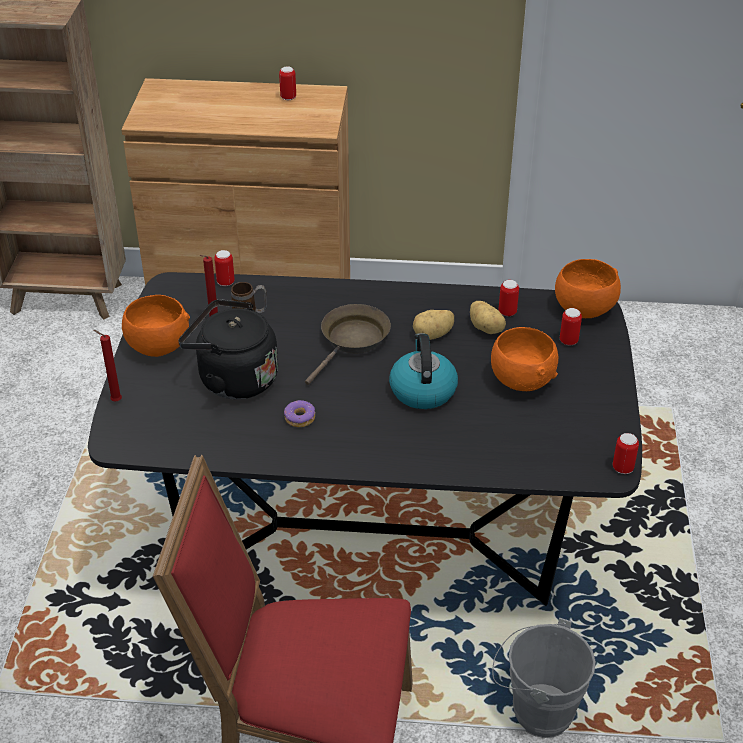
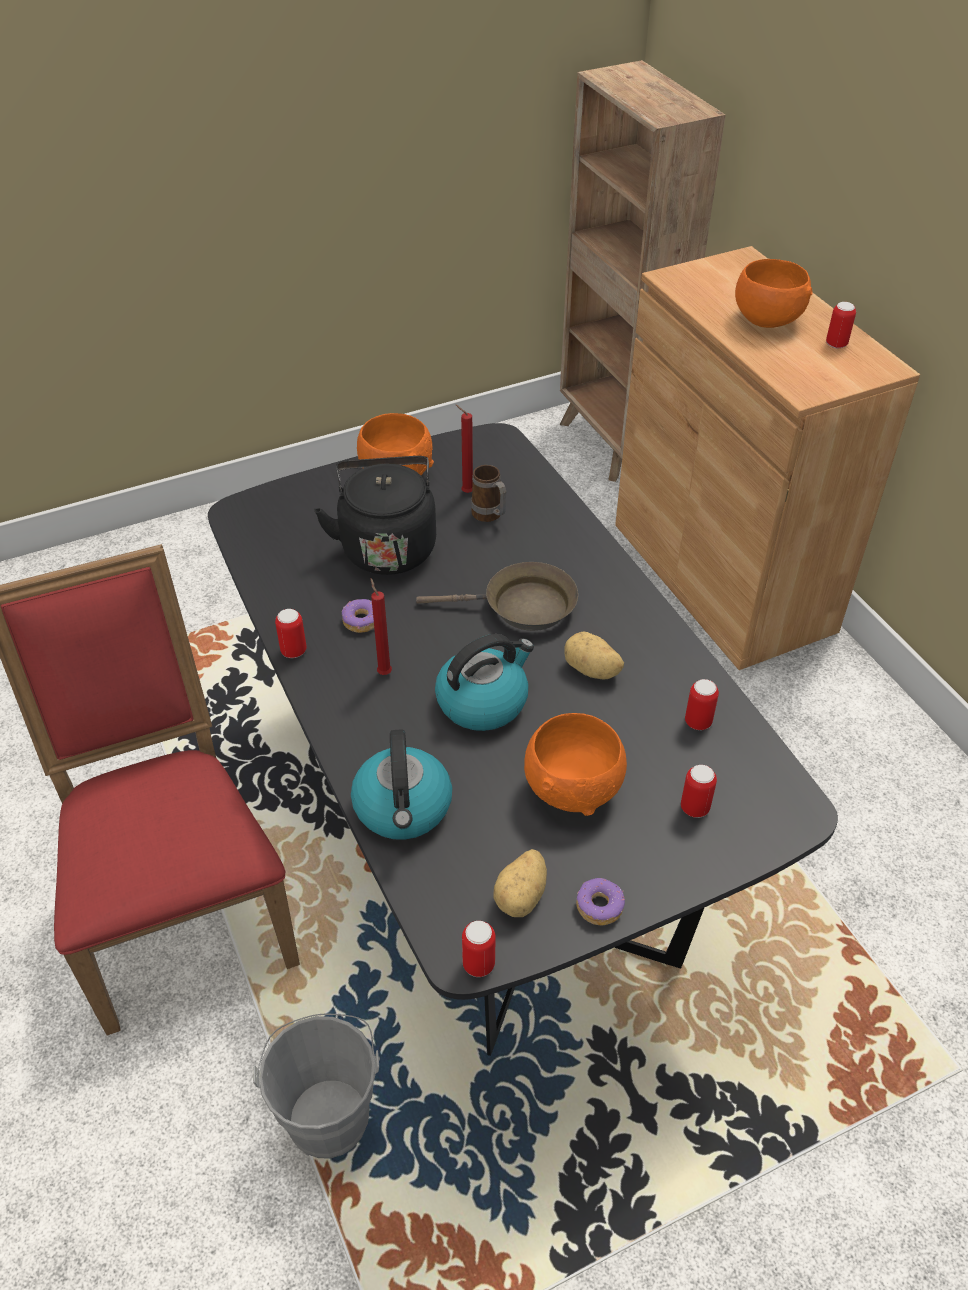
camera: 60 degrees right, 5 degrees up
(114, 401) = (296, 484): red candle -> red candle (383, 672)
(225, 282) = (537, 472): can -> can (293, 651)
(485, 457) = (403, 808): none -> kettle
(486, 328) = (648, 714): potato -> potato (522, 896)
(583, 309) = (777, 799): orange bowl -> orange bowl (766, 320)
(612, 405) = (599, 906): none -> donut

